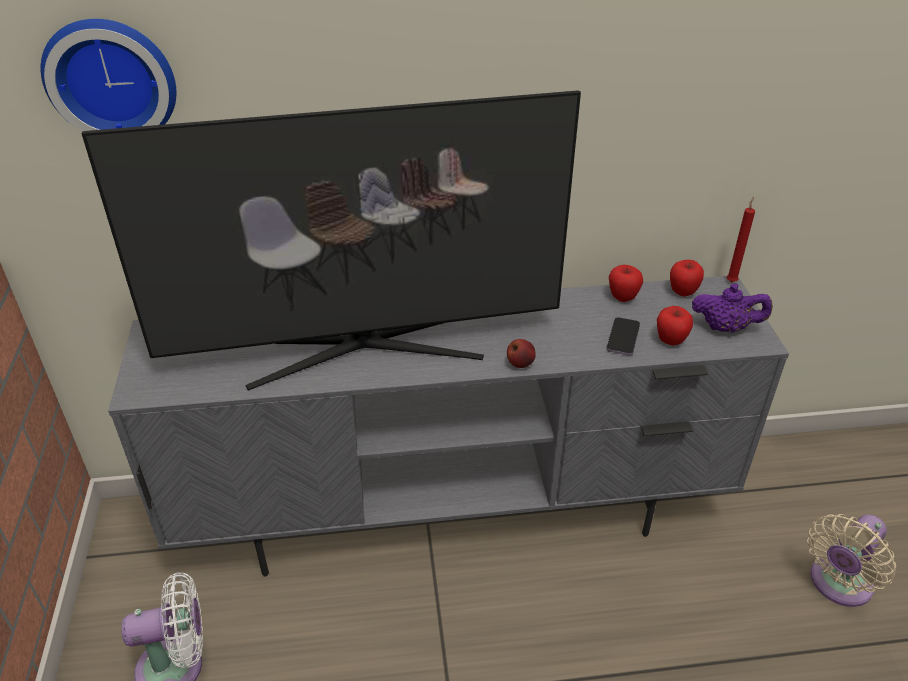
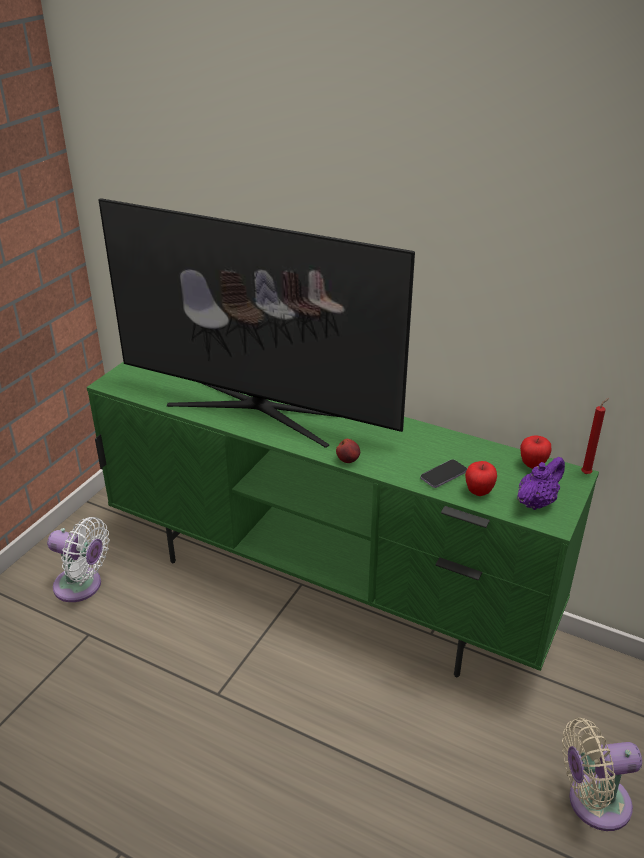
camera: 35 degrees right, 5 degrees down
(112, 78) = (156, 174): wall clock -> none
(456, 514) = (326, 589): grey tv stand -> green tv stand
(622, 297) = (478, 450): apple -> none
(725, 328) = (536, 502): purple teapot -> purple teapot turned 90 degrees counterclockwise

